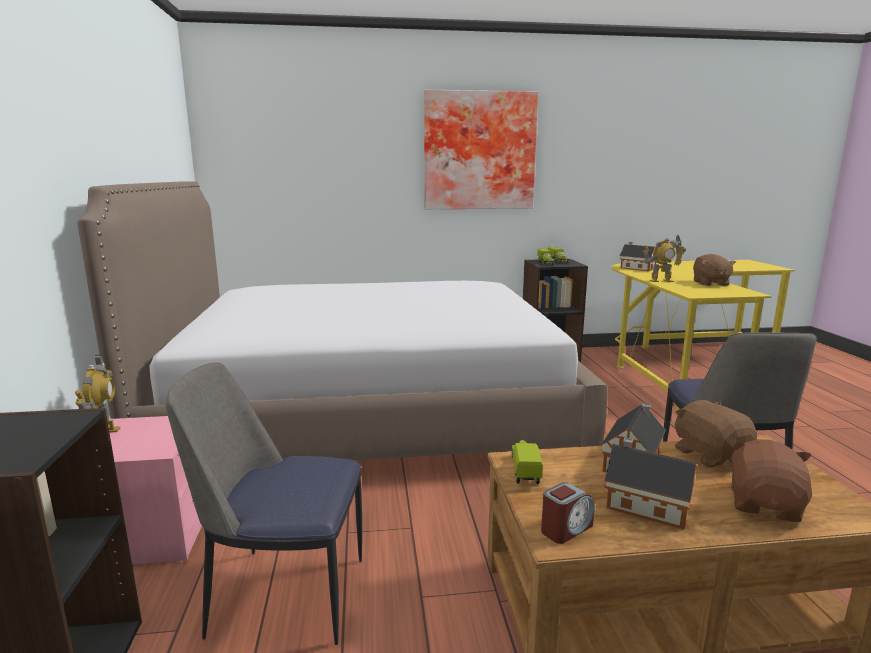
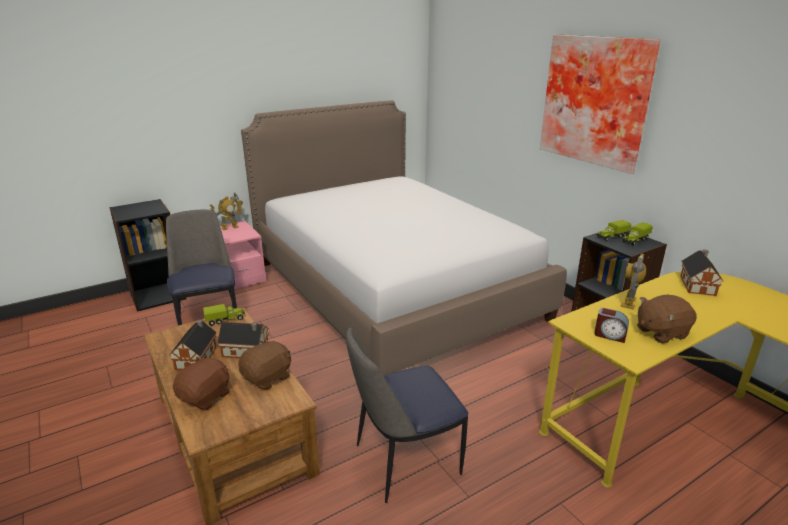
camera: 65 degrees right, 10 degrees up
(566, 529) = (170, 338): alarm clock -> alarm clock (610, 335)
(661, 281) = (629, 302): toy robot -> toy robot turned 60 degrees clockwise
(765, 505) = (206, 397): brown plush toy -> brown plush toy turned 60 degrees counterclockwise

